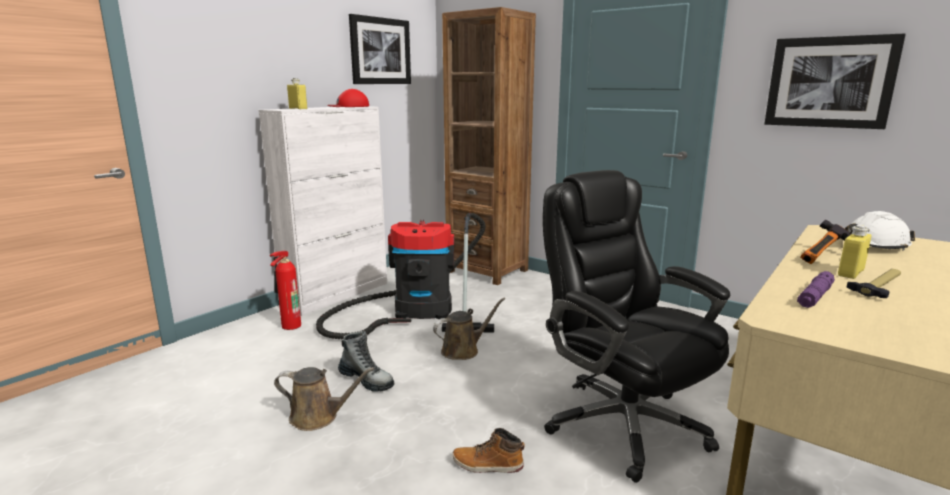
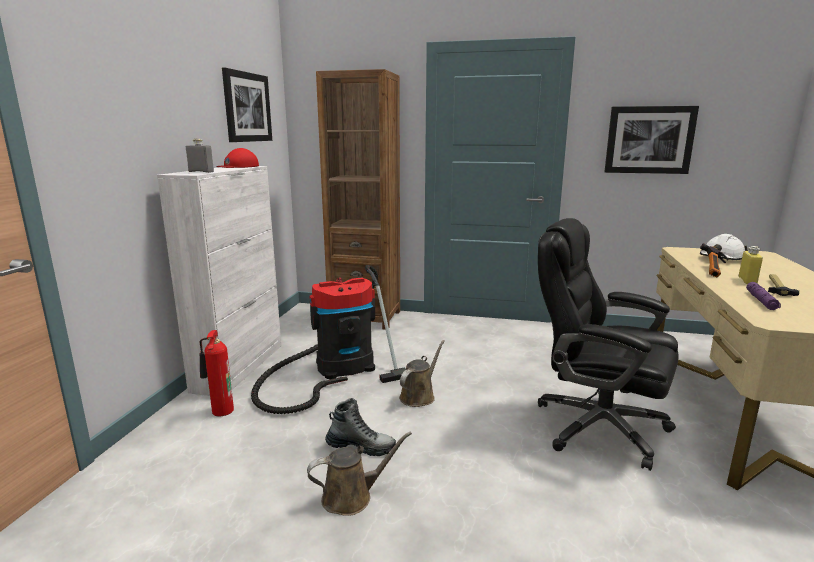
camera: 25 degrees left, 0 degrees up
(298, 108) = (201, 172): yellow bottle -> grey bottle
(487, 465) = (540, 492): boot -> none

